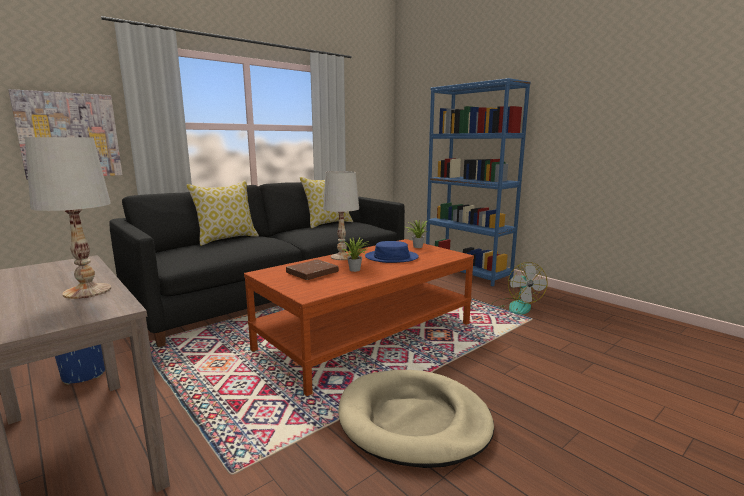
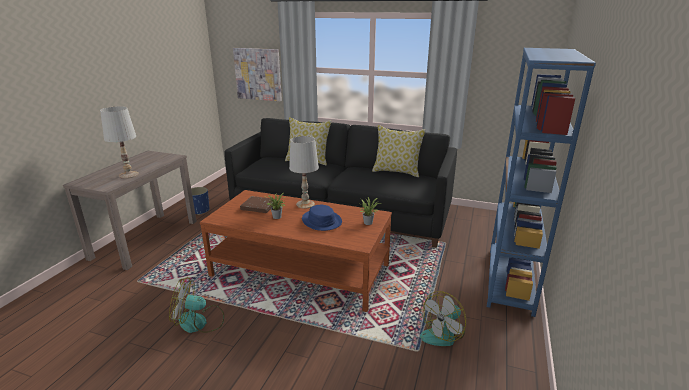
camera: 60 degrees right, 10 degrees up
(413, 421) = (199, 322): beige dog bed -> fan

